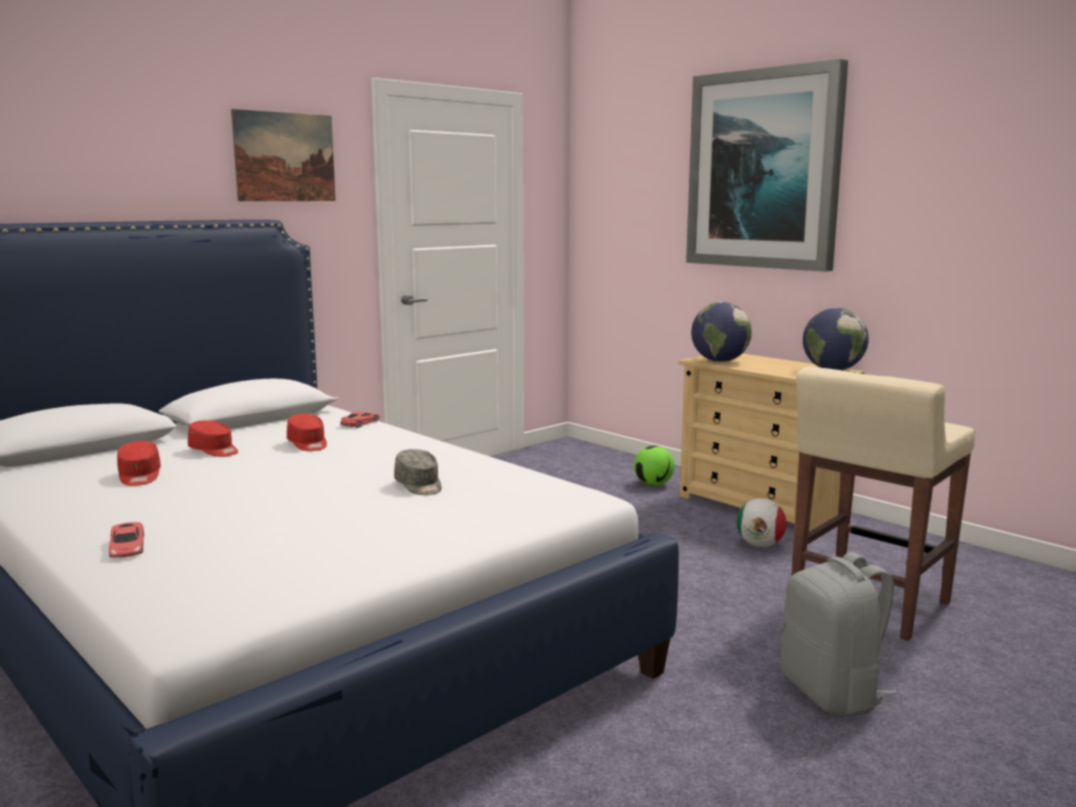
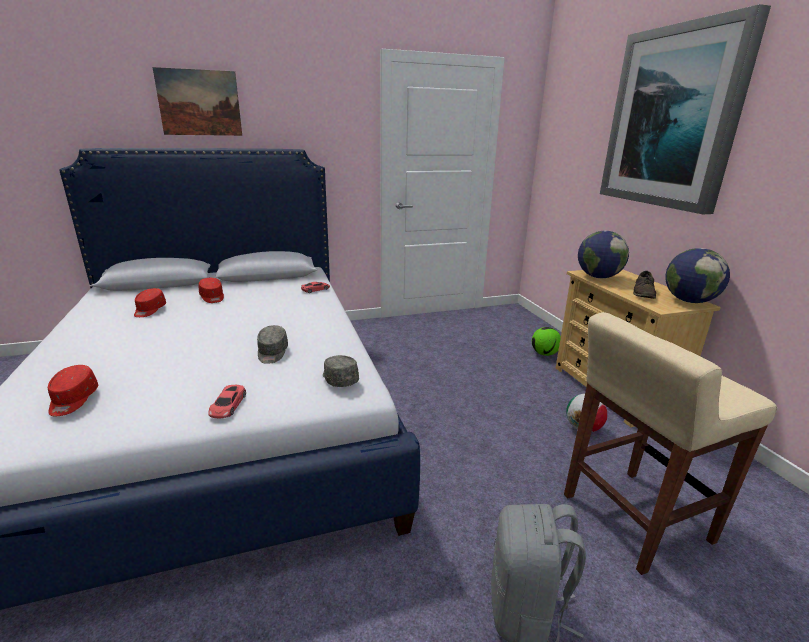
camera: 25 degrees right, 10 degrees up
(127, 546) = (56, 367): red toy car -> red toy car (228, 405)
(285, 157) = (313, 106): picture -> picture (199, 103)
(308, 444) = (264, 301): red cap -> red cap (73, 400)
(543, 491) = (339, 378): none -> grey cap
(782, 368) = (644, 293): none -> brown shoe

